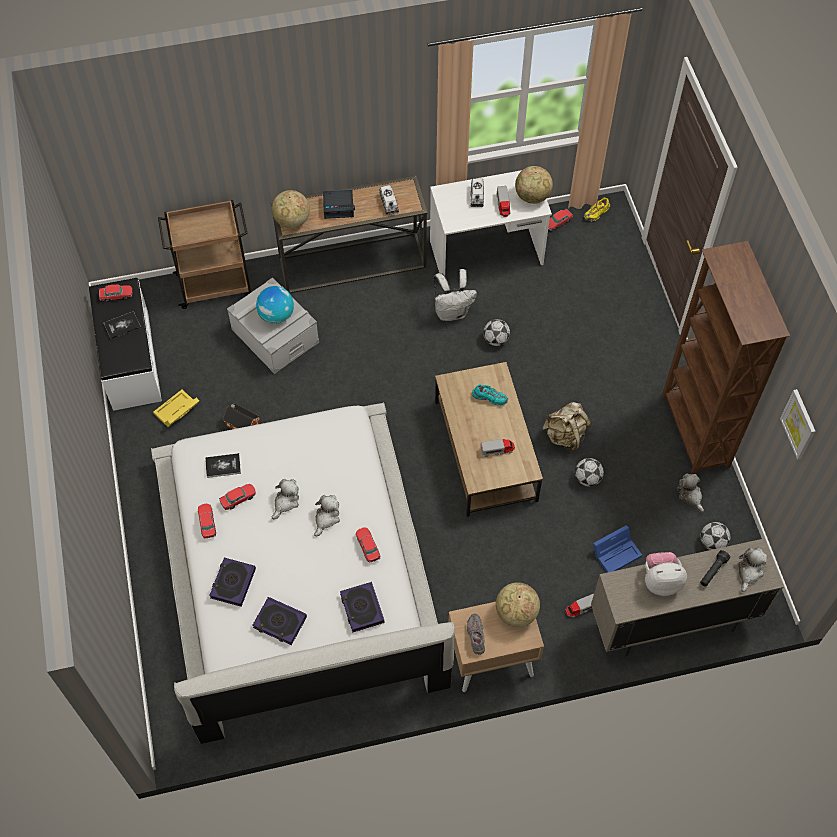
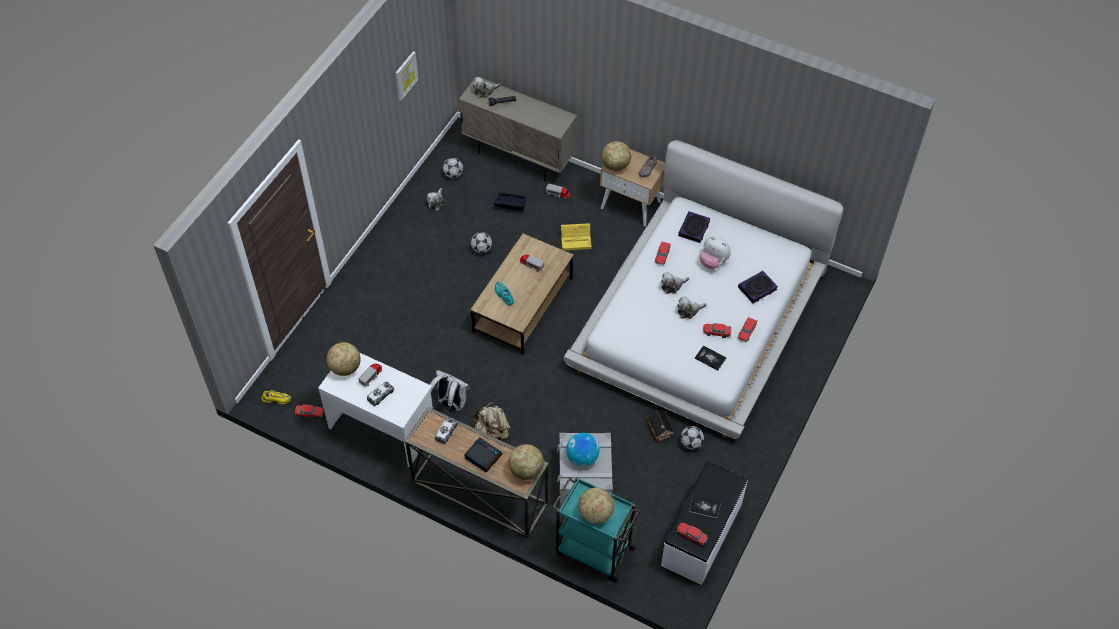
camera: 140 degrees left, 5 degrees down
(177, 412) = (697, 470): yellow storage box -> yellow storage box (577, 240)
(200, 224) = (595, 513): none -> globe
(216, 285) = (593, 550): brown cart -> turquoise cart
(280, 622) = (746, 252): book -> none
(496, 340) = (443, 364): football -> football (691, 443)
(565, 436) = (467, 279): beige backpack -> beige backpack (492, 433)
(617, 552) = (509, 204): blue storage box -> black storage box
(661, 581) = (533, 116): plush toy -> plush toy (713, 261)
(694, 432) = (392, 229): brown bookcase -> none

